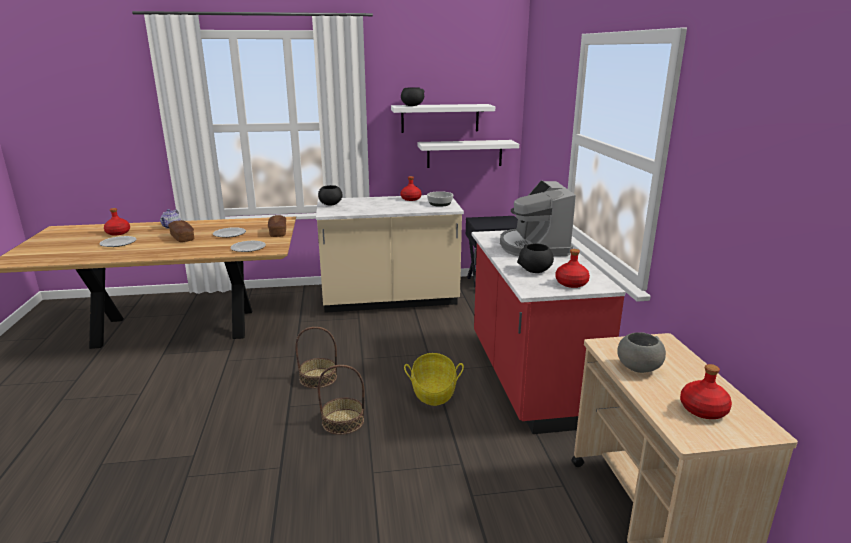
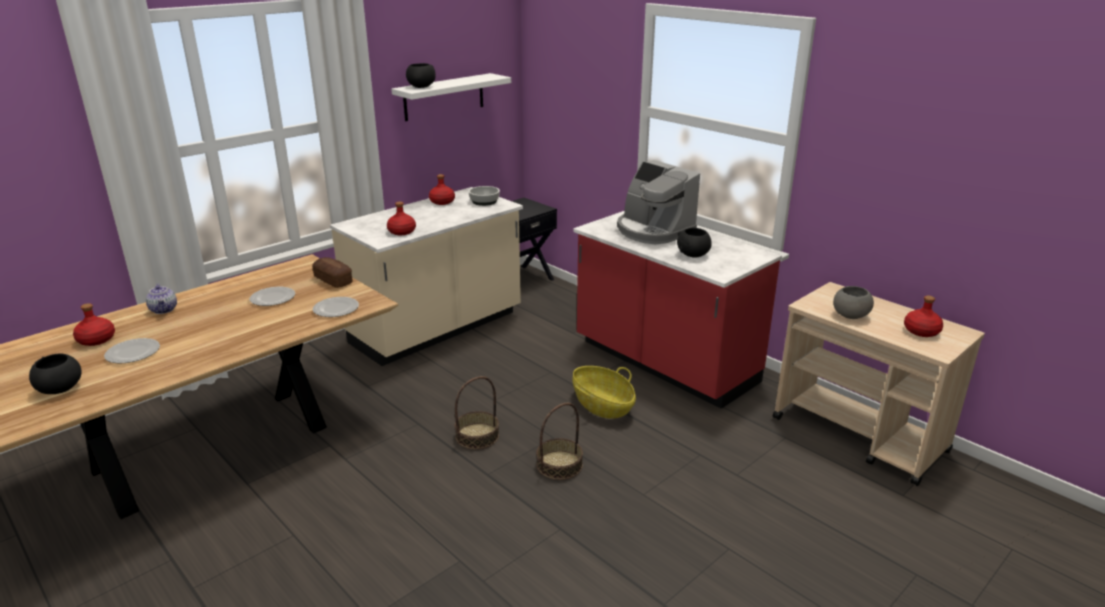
camera: 35 degrees left, 5 degrees up
(182, 238) = (216, 320): bread -> none
(330, 204) = (362, 228): black bowl -> black bowl (60, 389)
(464, 153) = (471, 135): white shelf -> none
(571, 283) = (737, 259): red bottle -> red bottle (402, 232)

